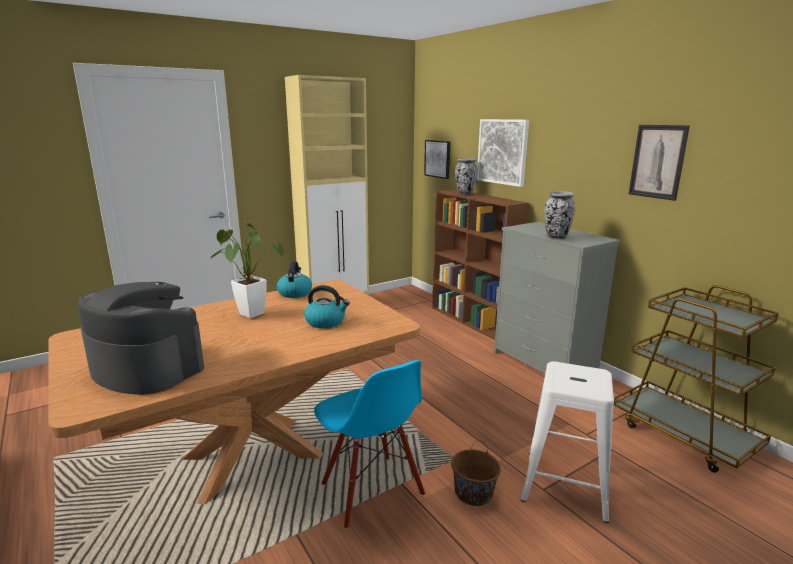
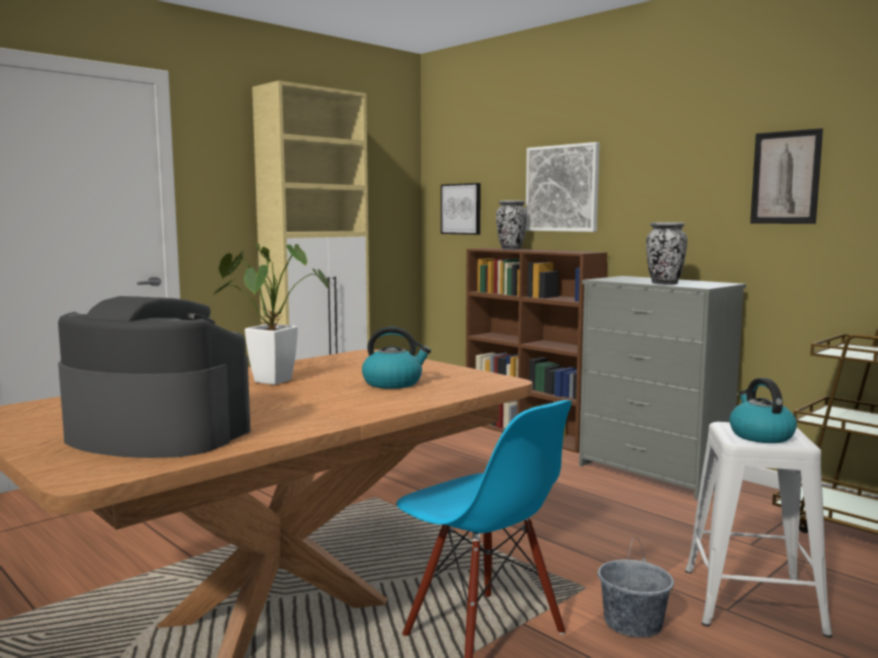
camera: 10 degrees left, 10 degrees down
(295, 293) = (319, 361): kettle -> kettle (760, 435)
(473, 493) = (633, 623): brown bucket -> grey bucket

